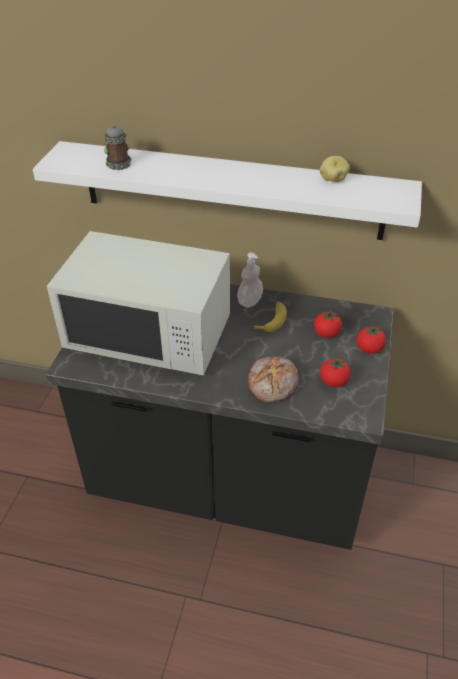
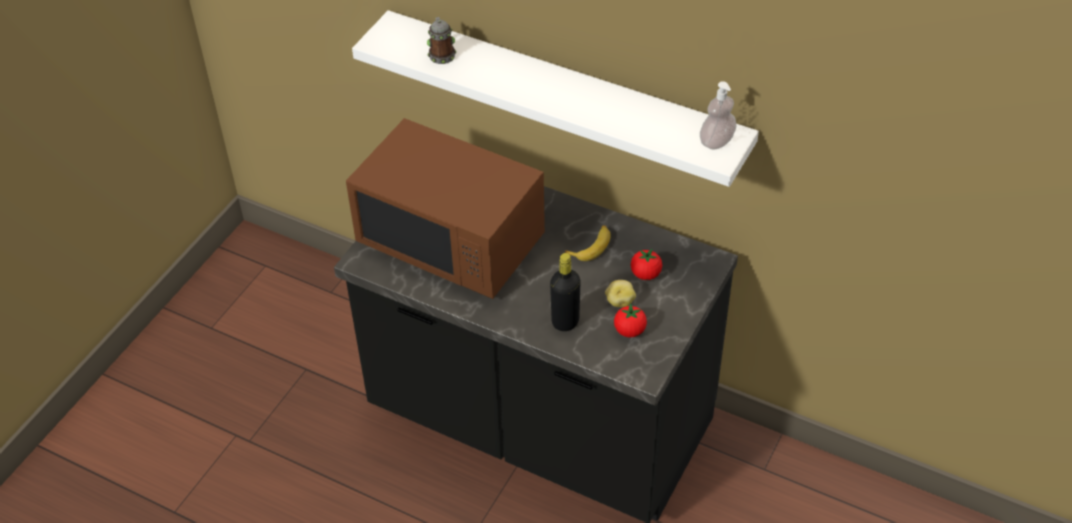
camera: 15 degrees right, 5 degrees up
(150, 335) = (452, 242): white microwave -> brown microwave
(250, 301) = (575, 219): soap dispenser -> soap dispenser (716, 141)
(274, 384) = (565, 321): bread -> black bottle
(332, 179) = (661, 113): potato -> potato (619, 301)
(369, 349) = (685, 301): tomato -> none

